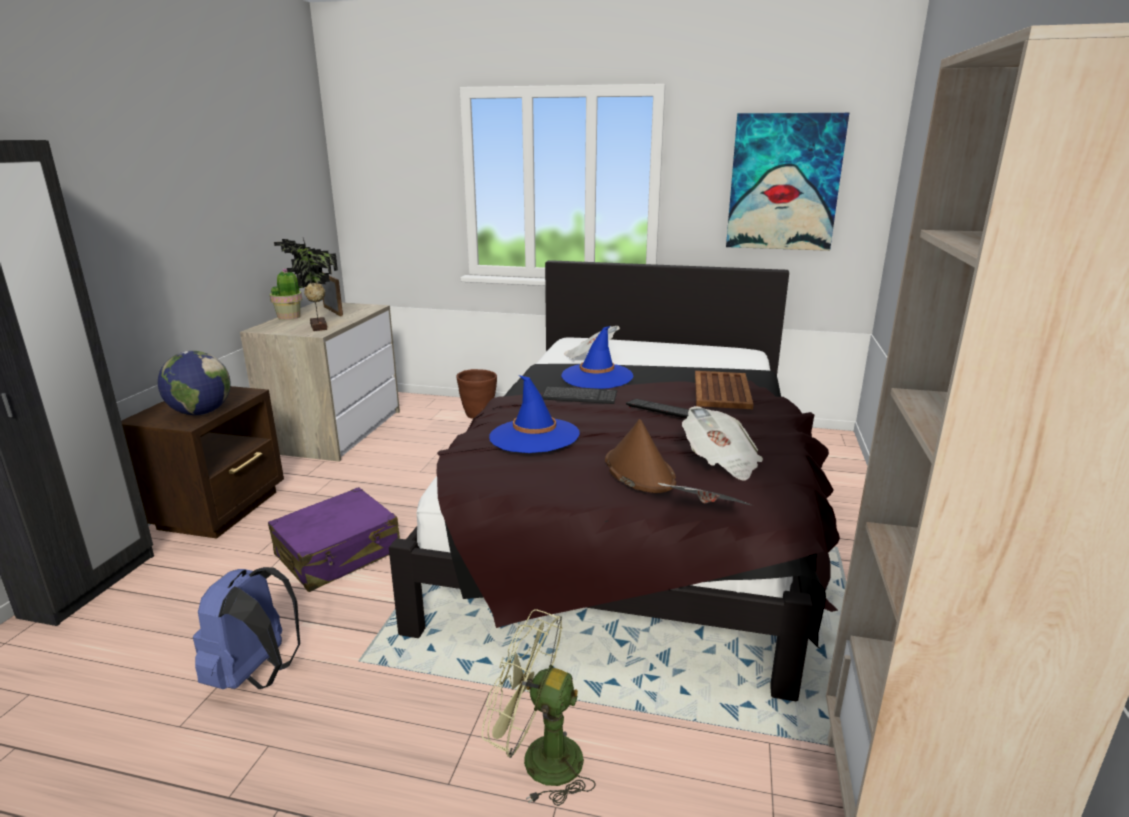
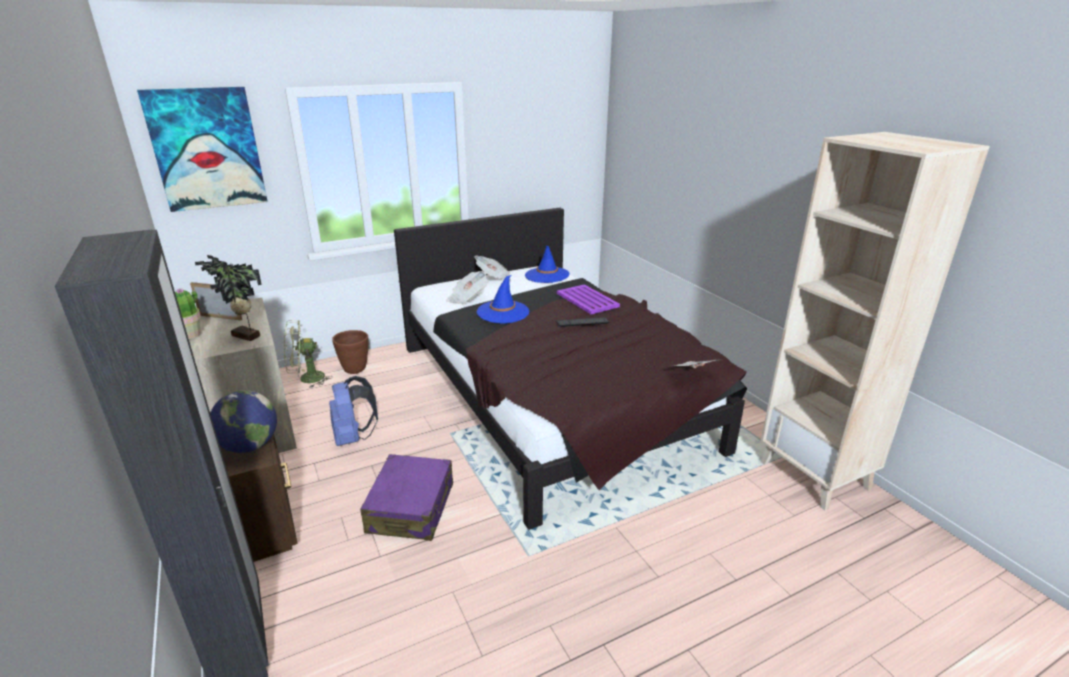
camera: 40 degrees left, 5 degrees up
(256, 675) = (480, 601): blue backpack -> blue backpack (353, 438)
(534, 436) = (544, 365): blue hat -> blue hat (547, 275)
(538, 759) = (678, 540): green fan -> green fan (306, 379)
(579, 397) = (522, 330): keyboard -> none
(638, 471) = (629, 364): brown hat -> none
(720, 462) = (653, 344): newspaper -> newspaper (494, 278)
(721, 391) = (587, 300): brown tray -> purple tray
(784, 182) = (545, 148): picture -> picture (207, 149)

